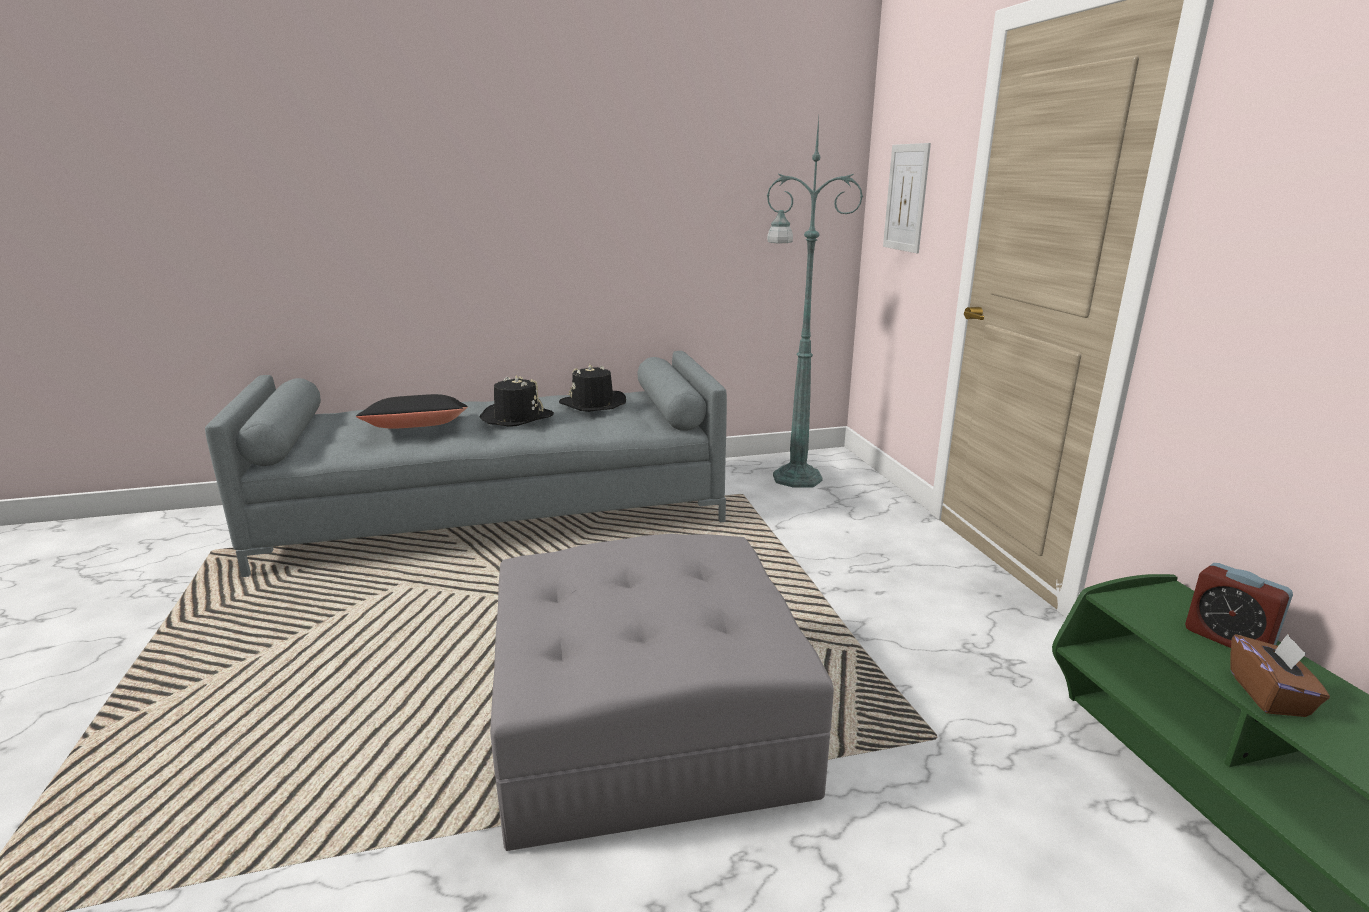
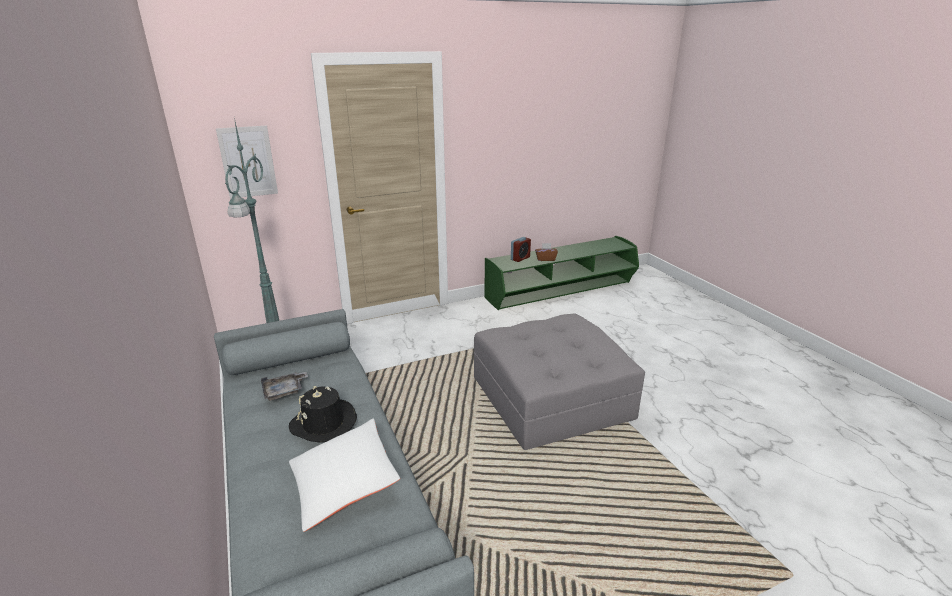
camera: 100 degrees left, 5 degrees up
(418, 430) = (344, 484): black pillow -> white pillow
(593, 404) = (284, 391): black hat -> grey tray

